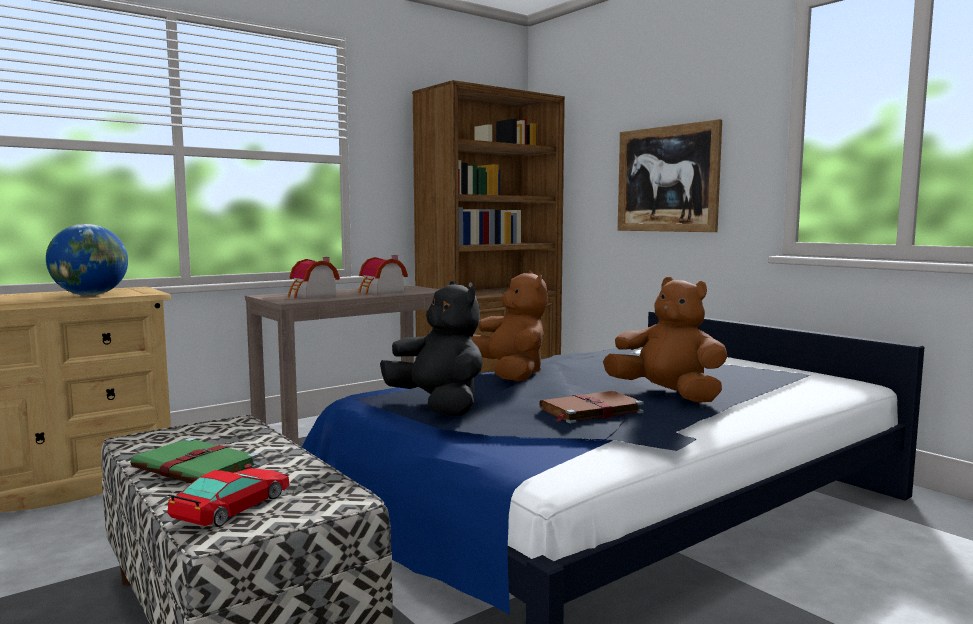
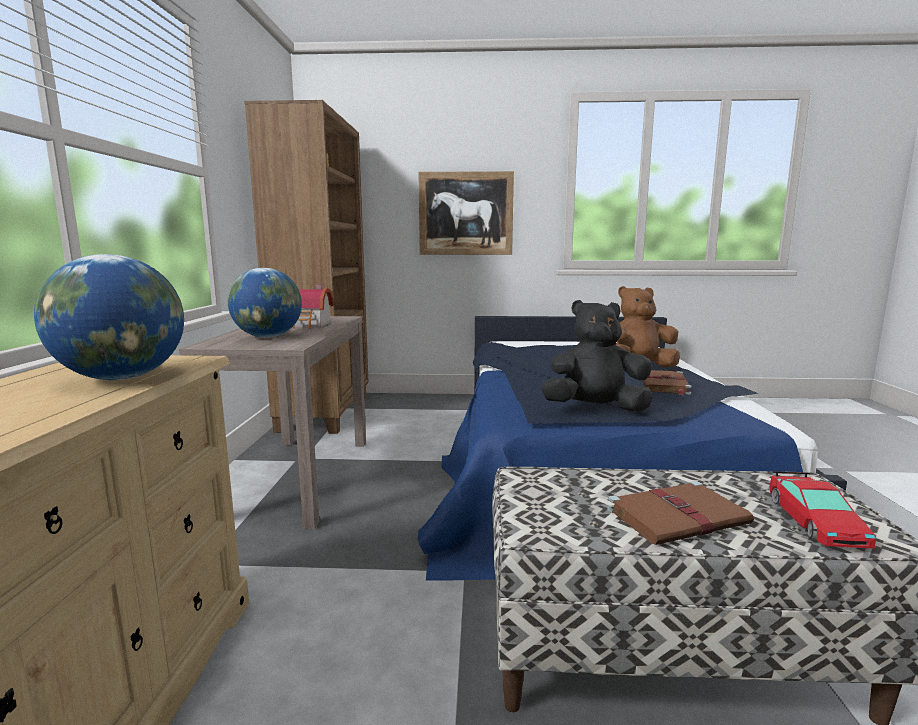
camera: 50 degrees left, 5 degrees up
(197, 468) = (679, 516): green book -> brown book
(233, 507) = (814, 521): toy car -> toy car turned 150 degrees counterclockwise
(312, 295) = (268, 337): toy house -> globe
(511, 374) = (527, 376): brown plush toy -> none

